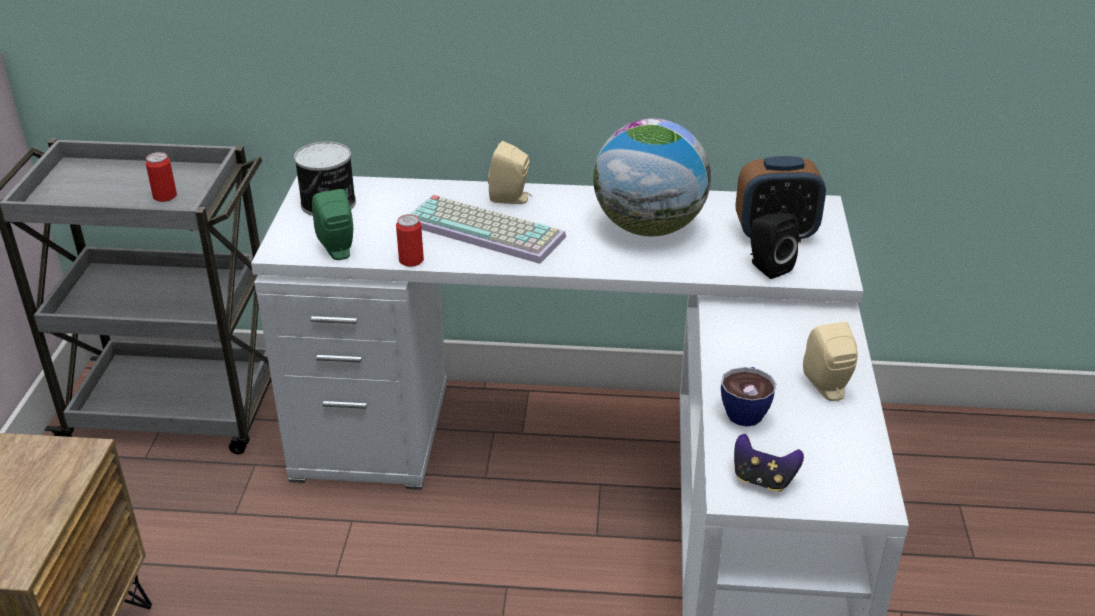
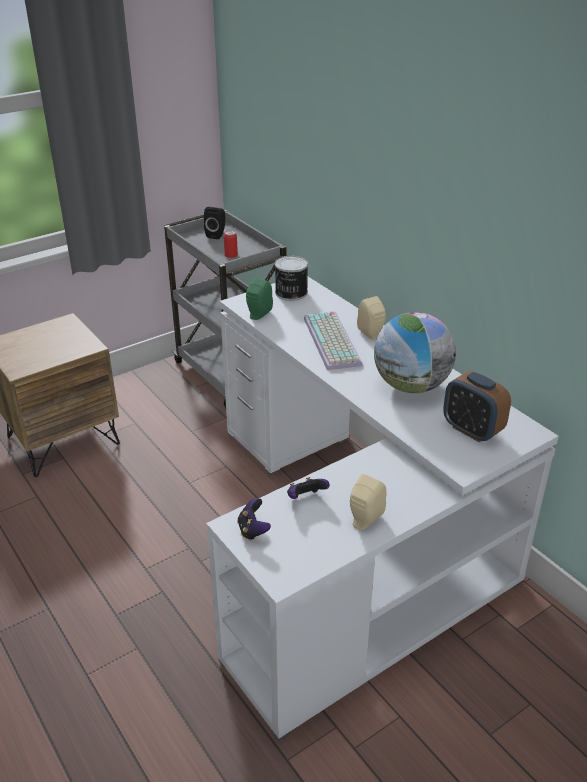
camera: 50 degrees right, 0 degrees up
(411, 260) = (277, 336): can -> none
(745, 410) = (305, 498): cup -> game controller
(767, 267) = (433, 441): black speaker -> black speaker (217, 235)

